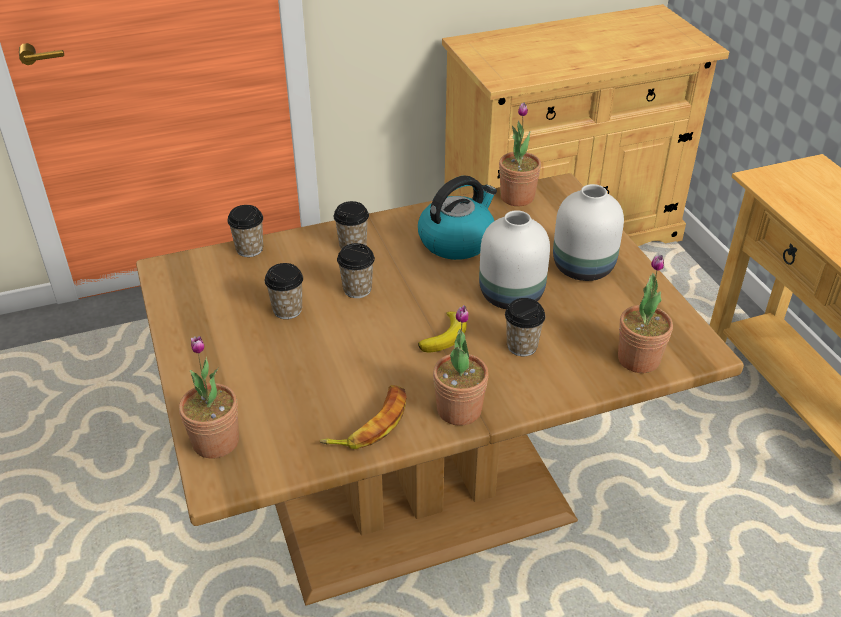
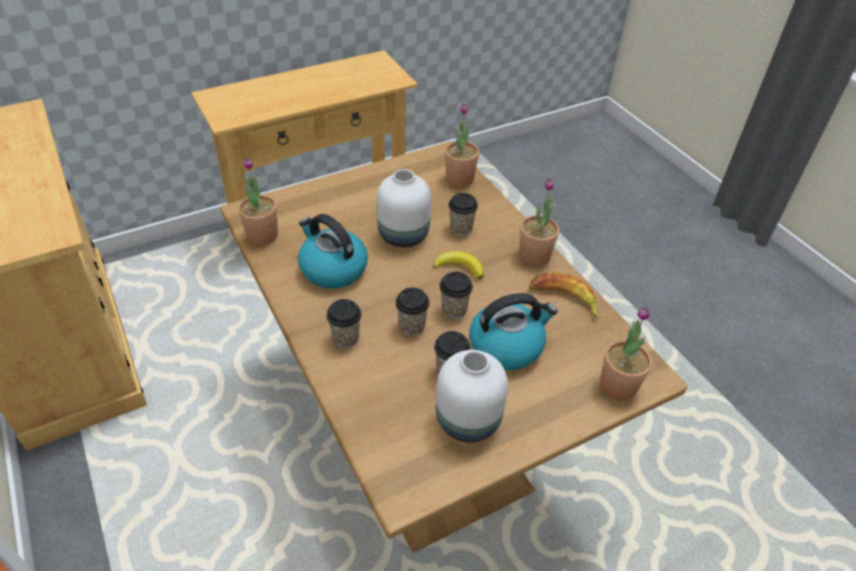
camera: 100 degrees left, 5 degrees up
(249, 249) = (359, 421): cup -> cup (454, 310)
(307, 357) = (507, 346): none -> kettle
(582, 268) = (364, 200): white vase -> white vase (469, 421)

